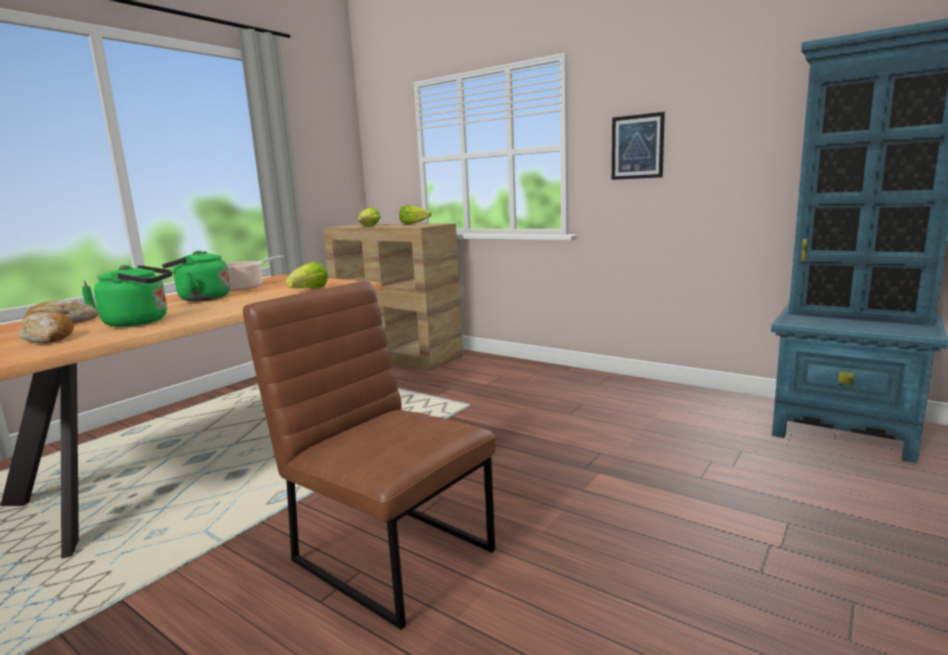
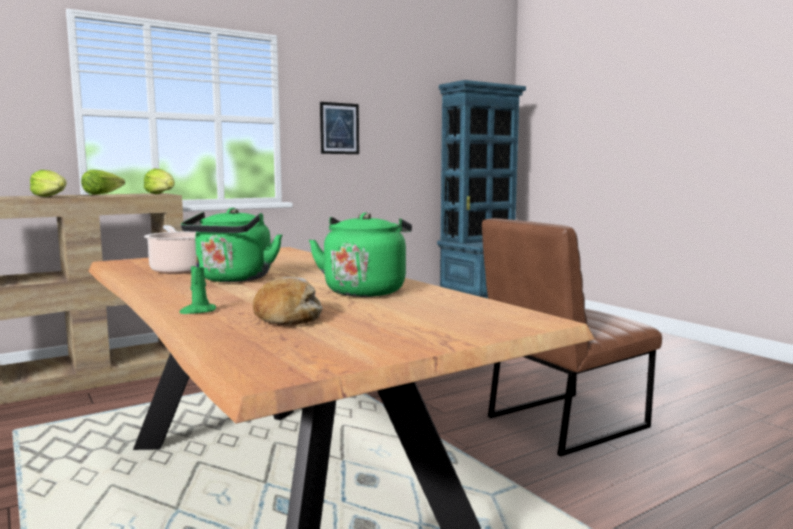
camera: 70 degrees left, 5 degrees down
(49, 338) = (406, 312): bread -> none
(309, 290) = (286, 257): lettuce -> lettuce (161, 194)

